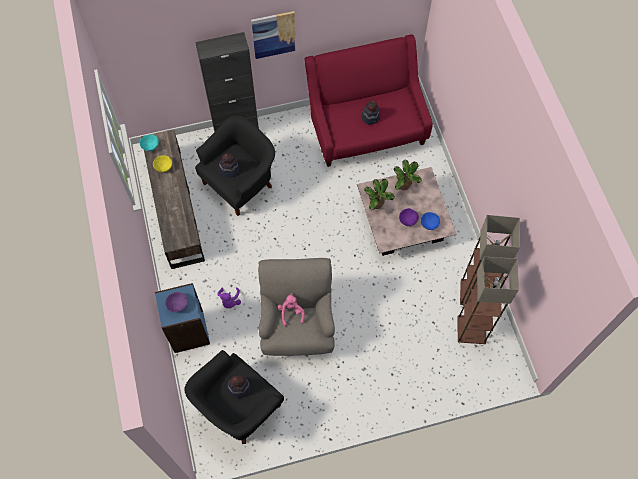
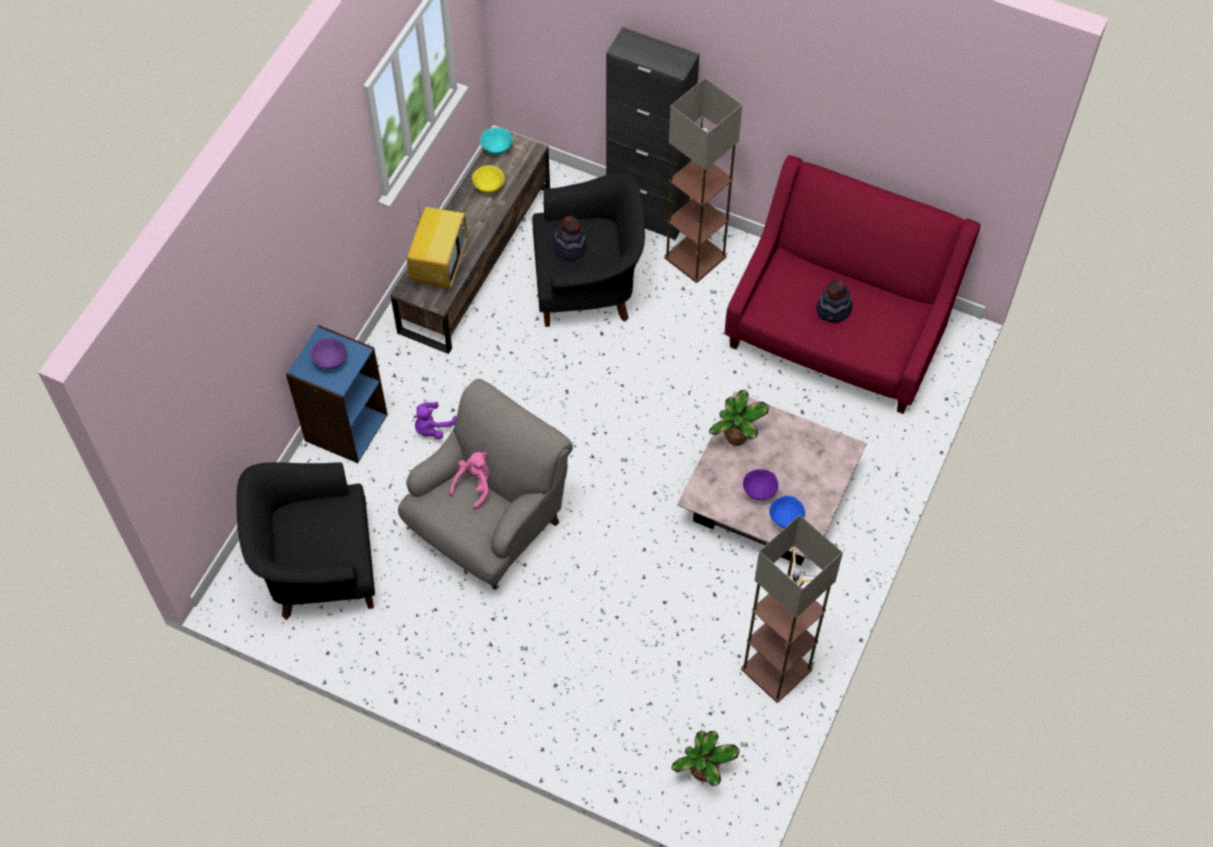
camera: 40 degrees right, 5 degrees down
(174, 221) = (439, 264): none -> television
(239, 387) = (323, 528): hat -> none
(274, 34) = (748, 87): picture -> none
(404, 186) = (800, 442): potted plant -> potted plant (703, 773)
(472, 330) = (724, 716): floor lamp -> floor lamp (695, 258)

